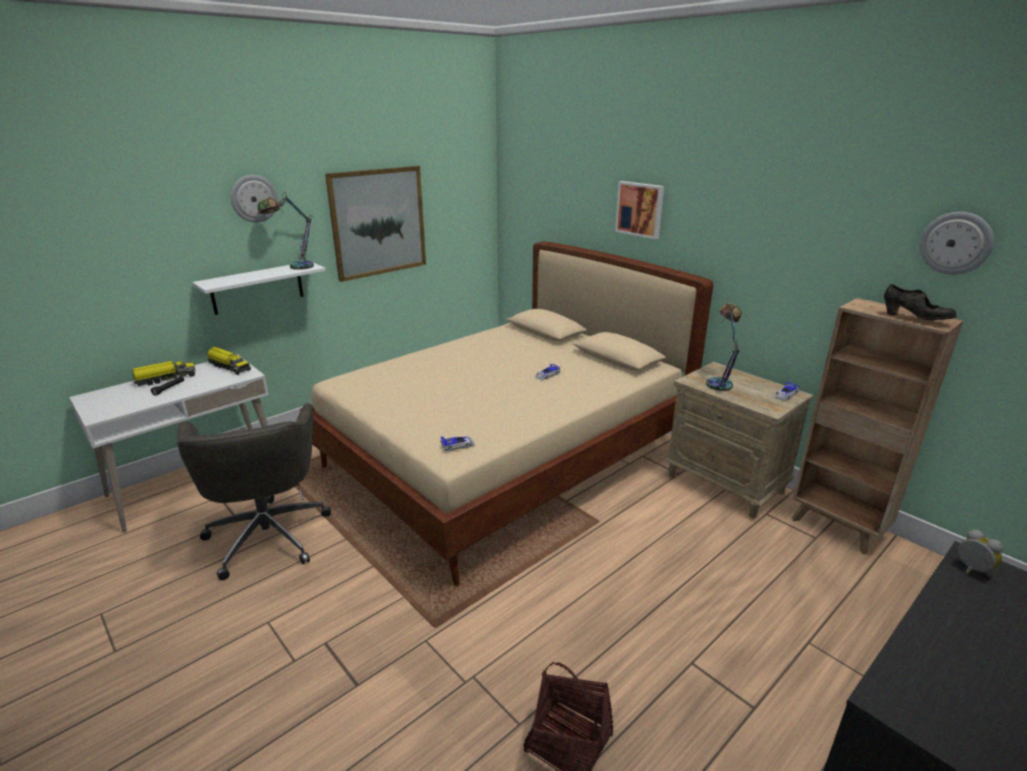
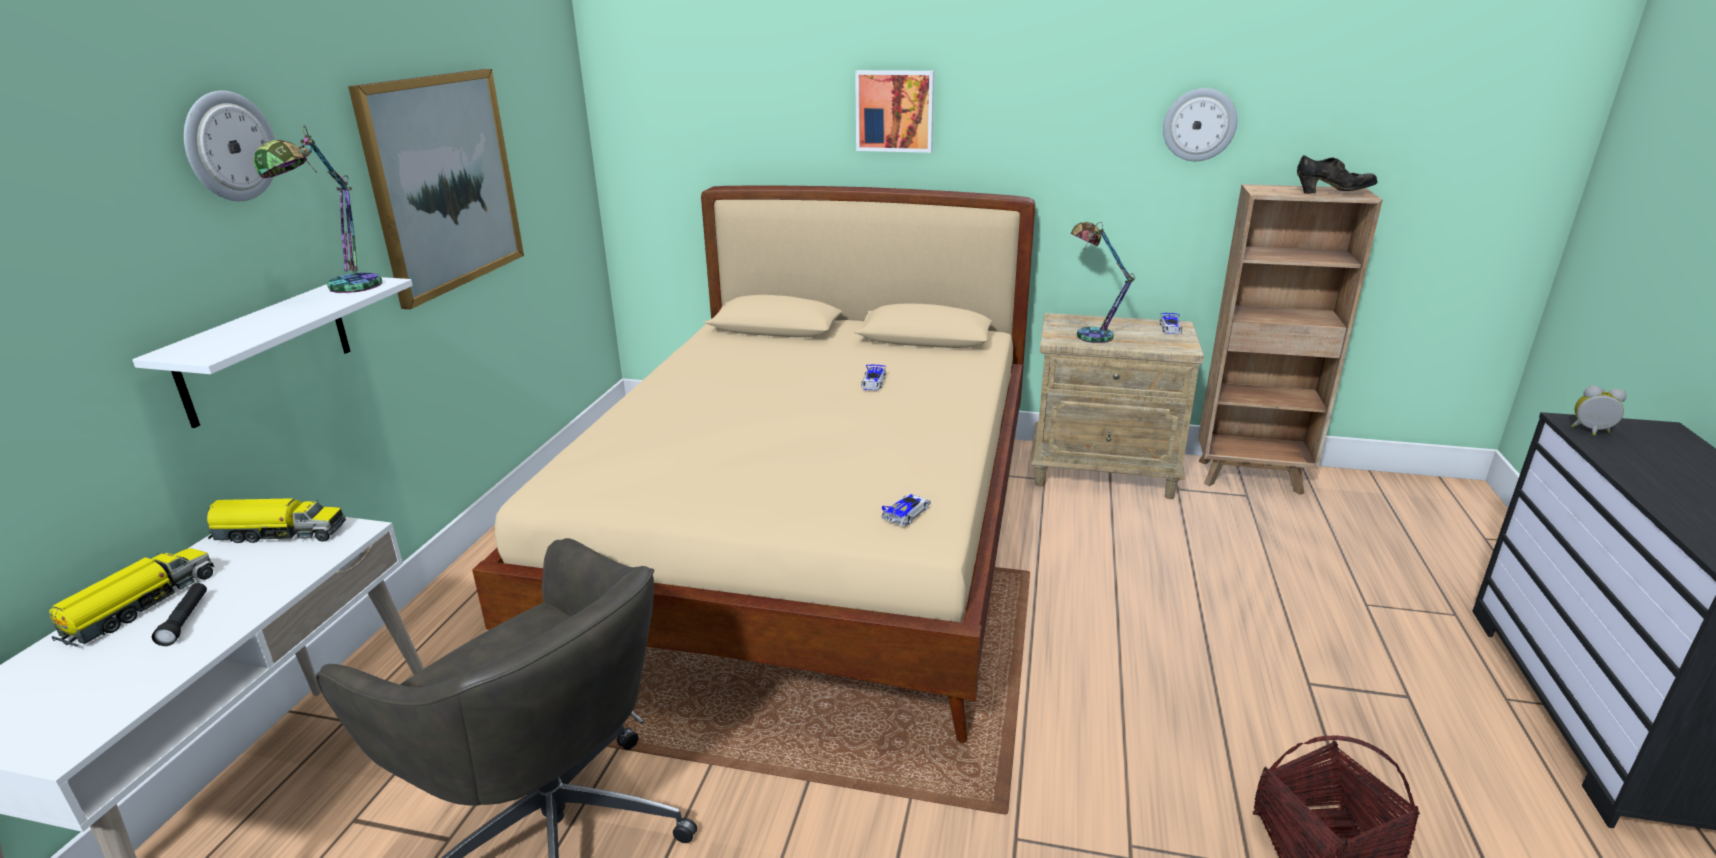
camera: 35 degrees left, 0 degrees up
(955, 243) = (1343, 99): wall clock -> wall clock (1199, 125)

